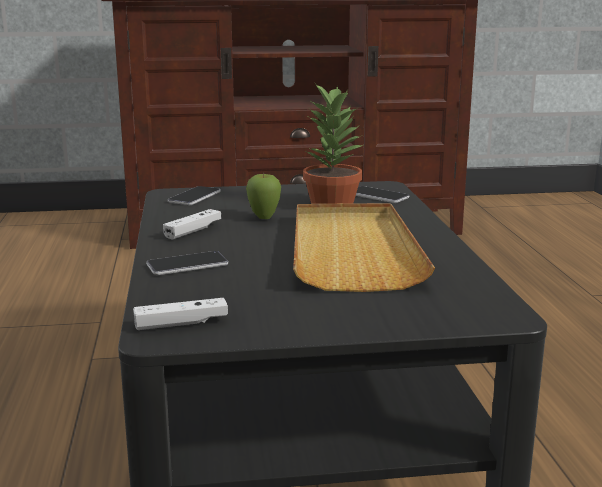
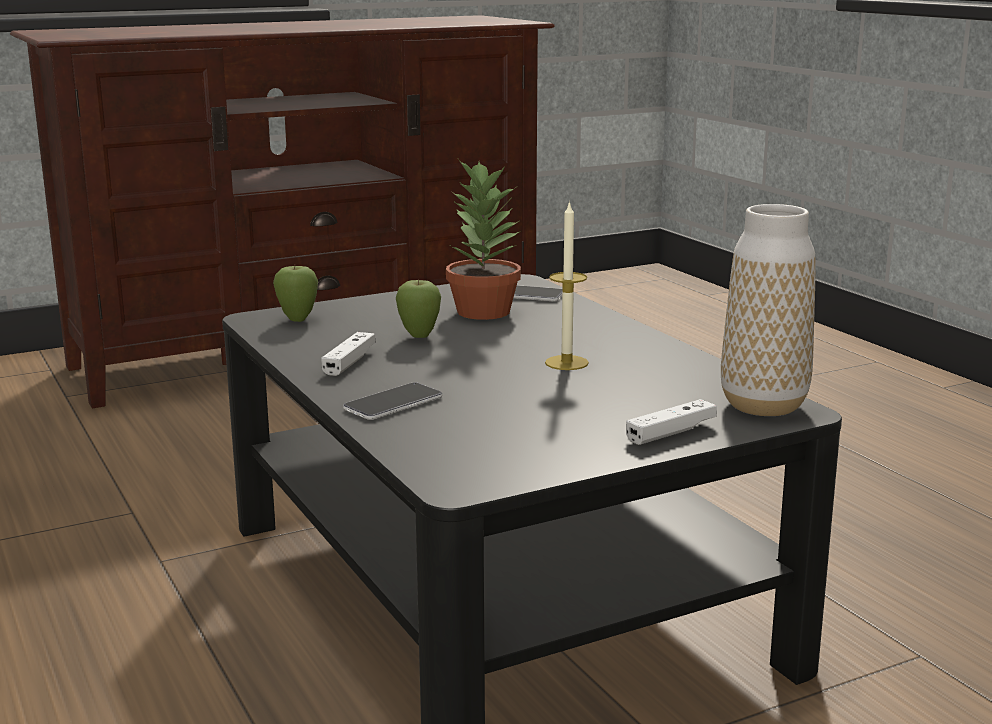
camera: 20 degrees left, 0 degrees up
(181, 323) = (467, 468): white game controller -> white game controller (671, 432)
(194, 197) = (297, 319): phone -> apple
(352, 250) = (566, 363): beige tray -> candle
(481, 307) = (763, 405): none -> vase

